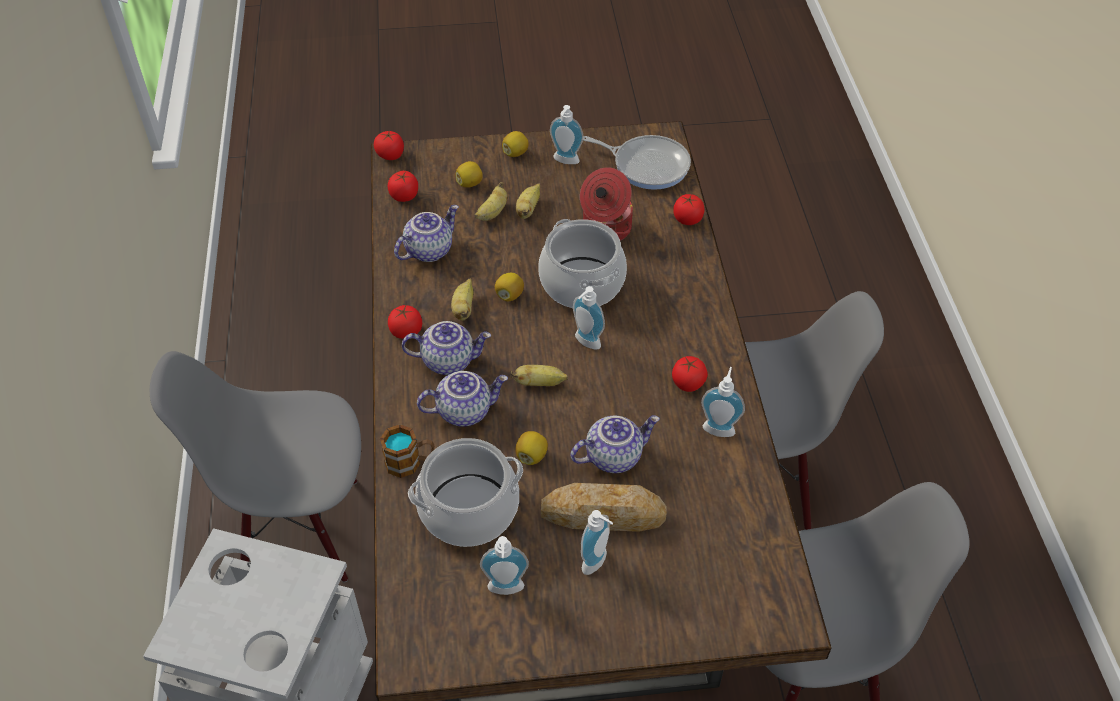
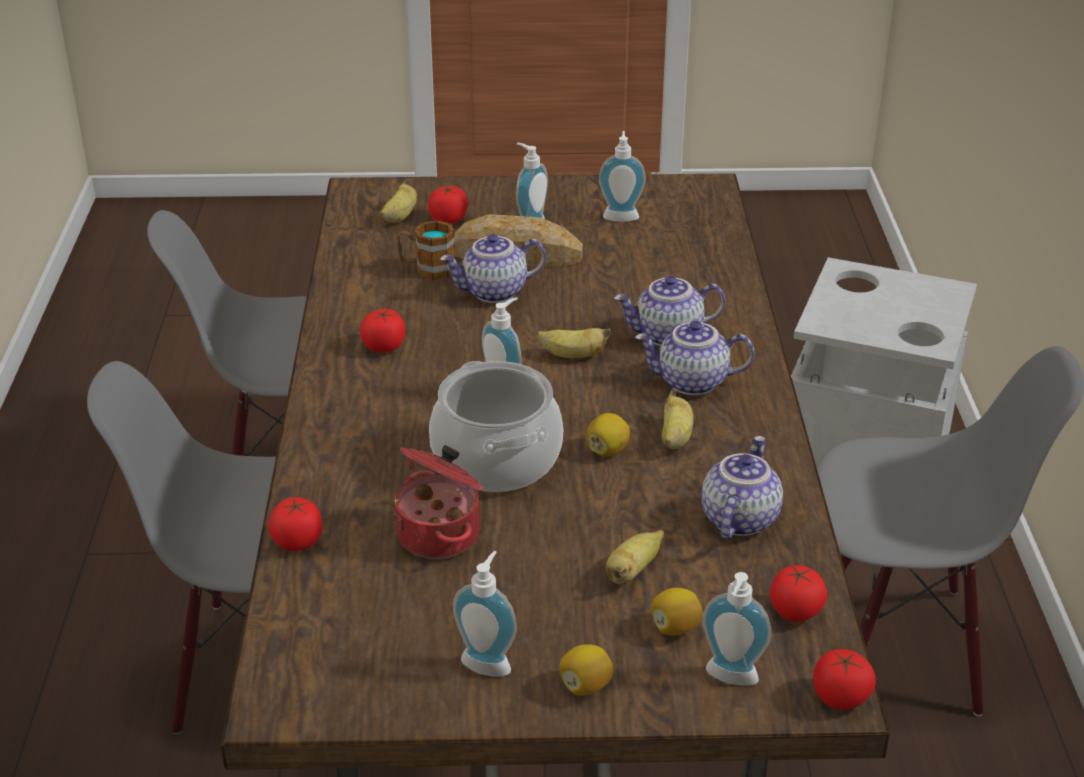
camera: 175 degrees left, 15 degrees down
(406, 331) = (755, 416): tomato -> tomato (448, 219)
(410, 462) = (728, 298): mug -> mug (427, 269)
(428, 250) = (737, 518): teapot -> teapot turned 150 degrees clockwise
(469, 510) = (659, 263): cooking pot -> none
(528, 209) = (569, 573): banana -> banana (400, 217)
(531, 456) = (588, 297): lemon -> none
(647, 165) = (331, 643): frying pan -> none
(719, 427) = (363, 308): soap dispenser -> soap dispenser (730, 679)

